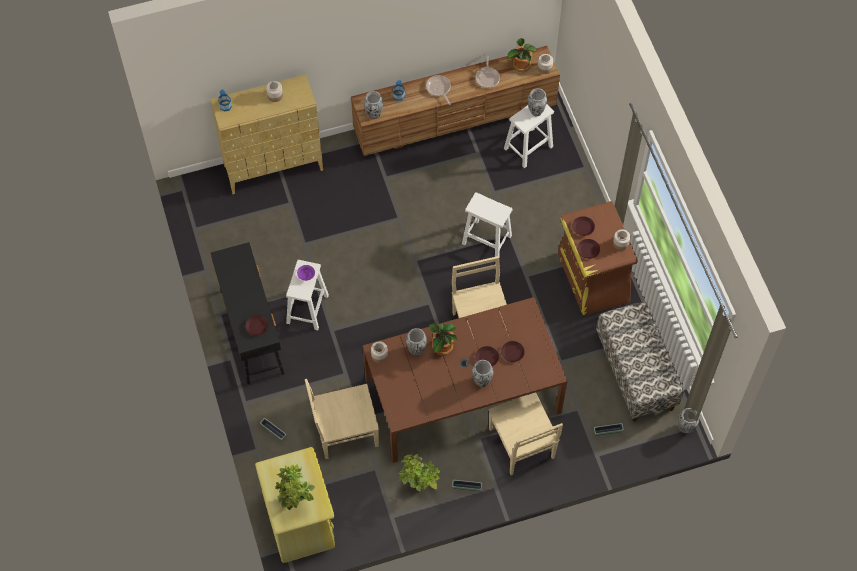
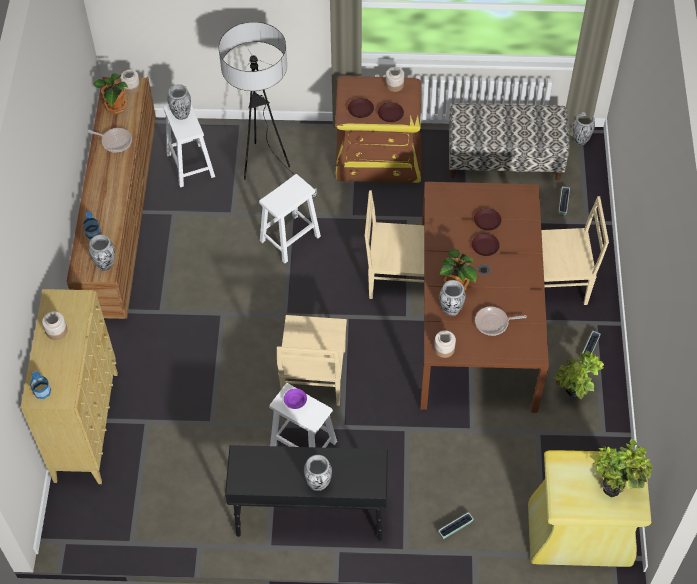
camera: 70 degrees left, 5 degrees down
(257, 327) = (357, 468): brown plate -> none
(344, 431) = (481, 451): beige chair -> beige chair (313, 377)
(439, 89) = (105, 191): frying pan -> frying pan (493, 323)
(481, 381) = (513, 260): vase -> vase (318, 484)
(549, 199) = (266, 167): none -> floor lamp

